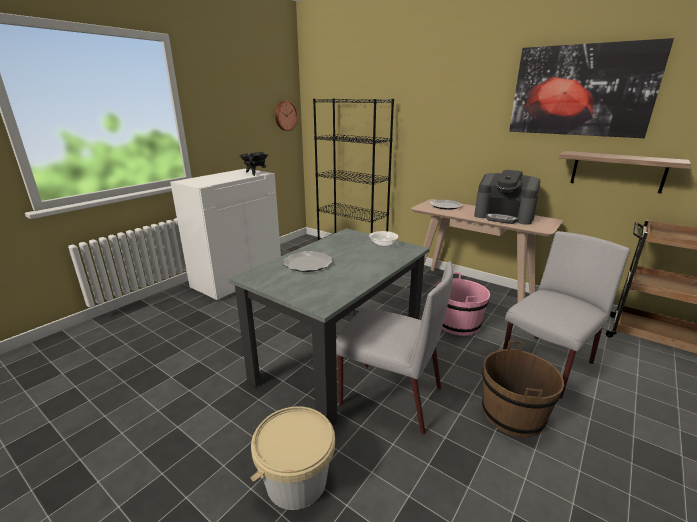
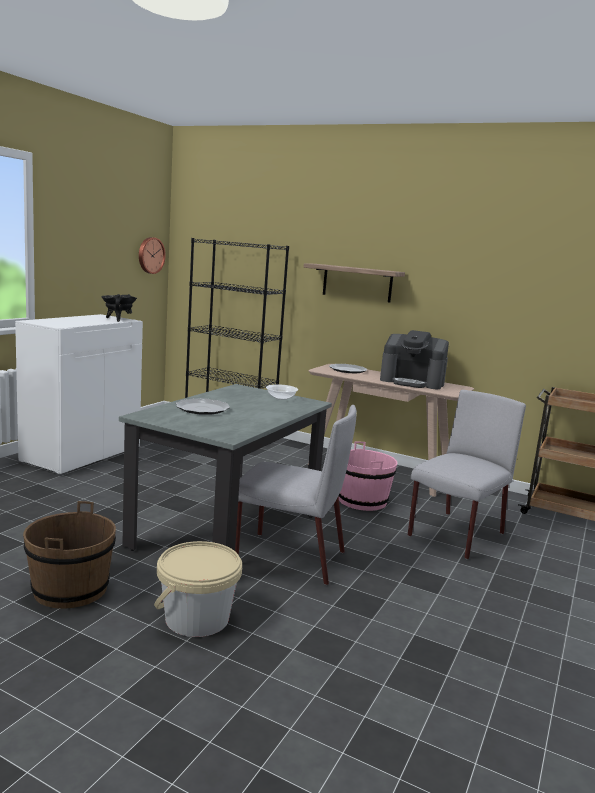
camera: 10 degrees left, 10 degrees down
(512, 414) = (418, 570): brown bucket -> brown bucket (71, 589)
(581, 91) = (484, 253): picture -> none
(617, 171) = (523, 336): shelf -> shelf (357, 283)

